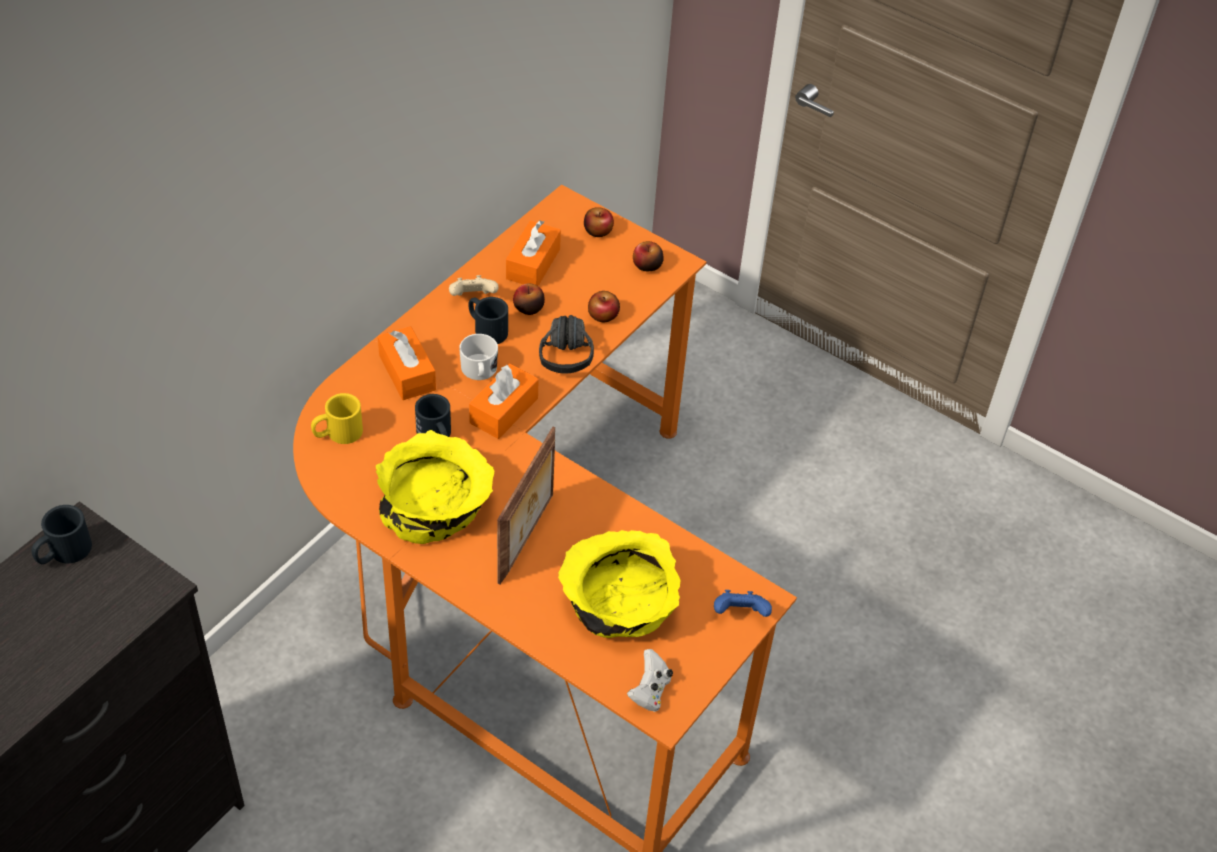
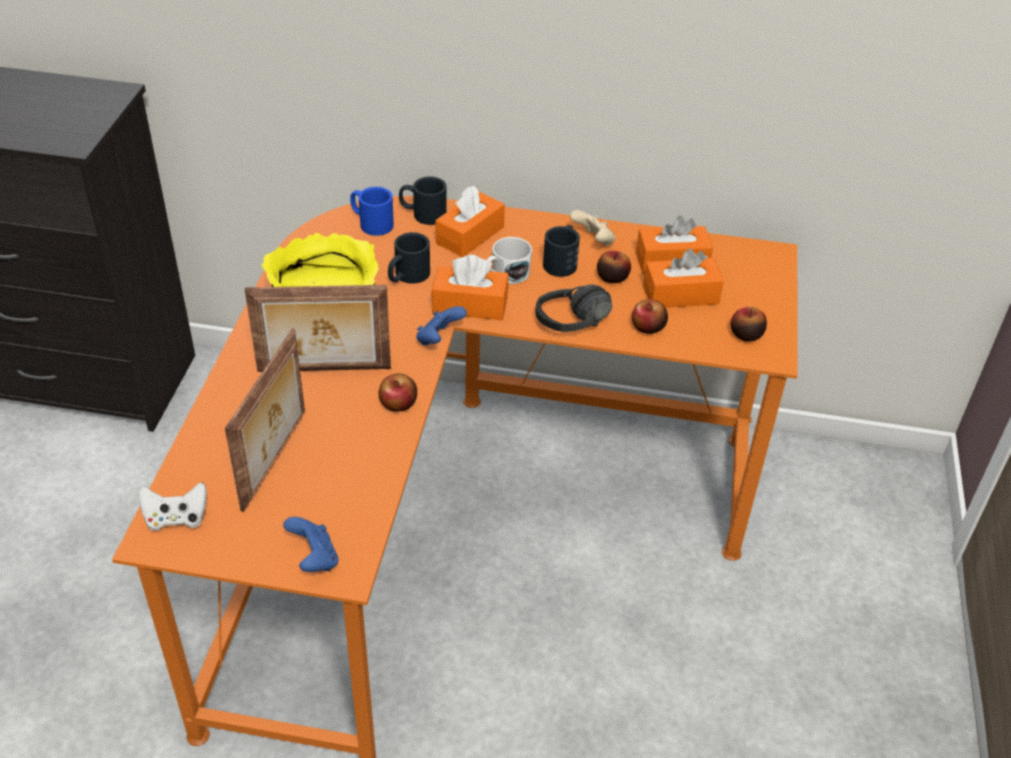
camera: 65 degrees right, 5 degrees down
(63, 553) = (88, 94): black mug -> black mug (422, 214)
(337, 433) = (371, 222): yellow mug -> blue mug
(535, 448) = (439, 339): none -> blue game controller
(577, 279) = (680, 295): none -> orange tissue box
(598, 231) = (759, 287): apple -> apple (398, 403)
(618, 604) = (276, 460): yellow bowl -> picture frame

